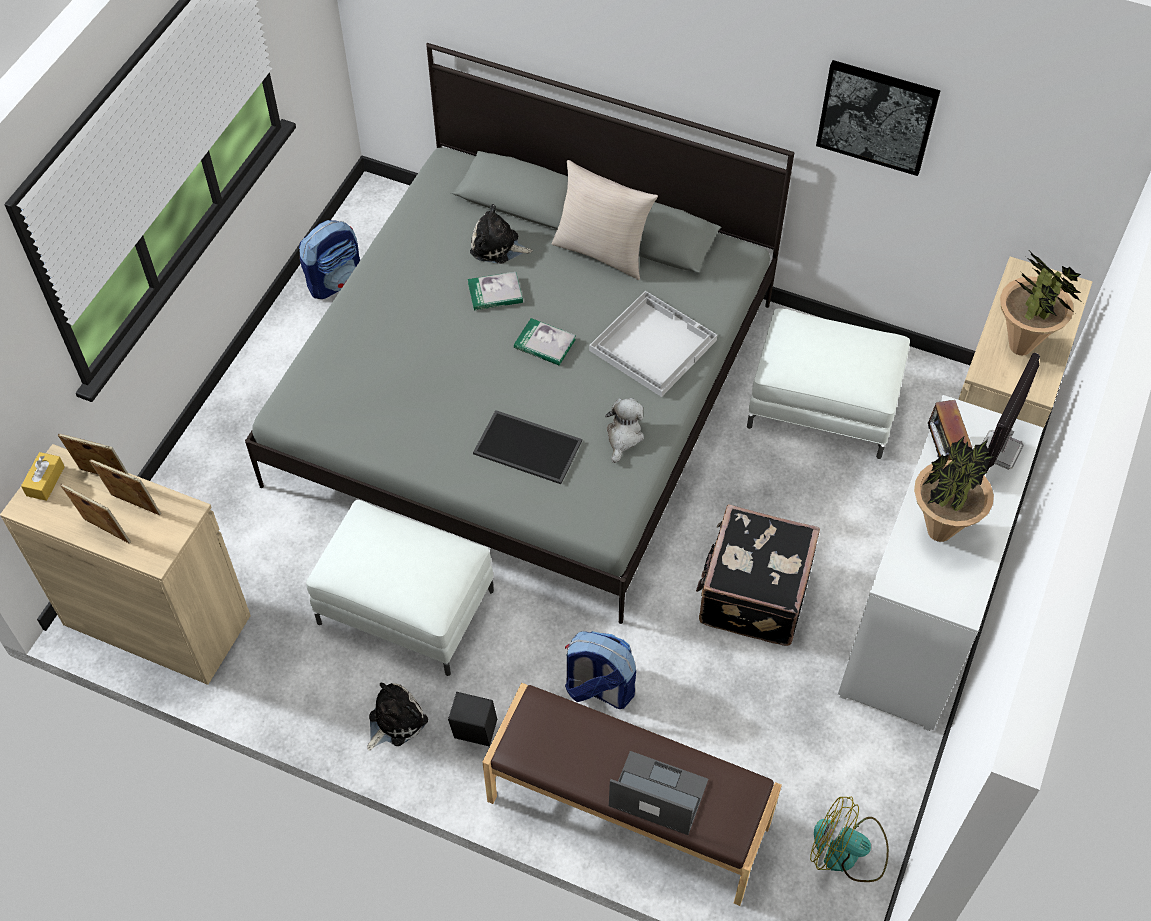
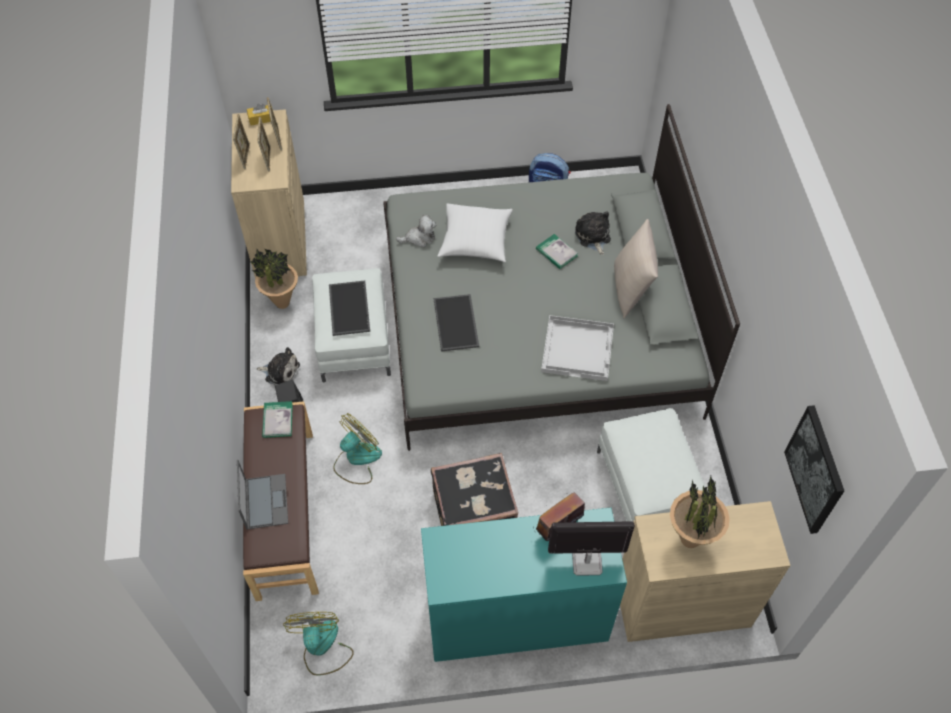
camera: 60 degrees right, 0 degrees up
(404, 561) = (348, 308): none -> tray
(412, 364) = (475, 240): none -> white pillow
(544, 344) = (537, 294): book -> book (277, 420)
(598, 689) = (357, 459): backpack -> fan
(623, 436) = (497, 366): plush toy -> plush toy (419, 238)
(877, 116) = (773, 338): picture -> picture (815, 469)
(917, 618) = (516, 617): white dresser -> turquoise dresser
(939, 532) = (493, 550): potted plant -> potted plant (282, 303)

